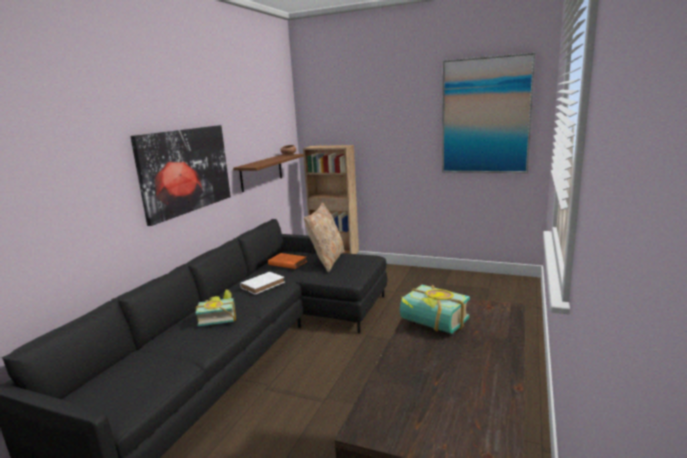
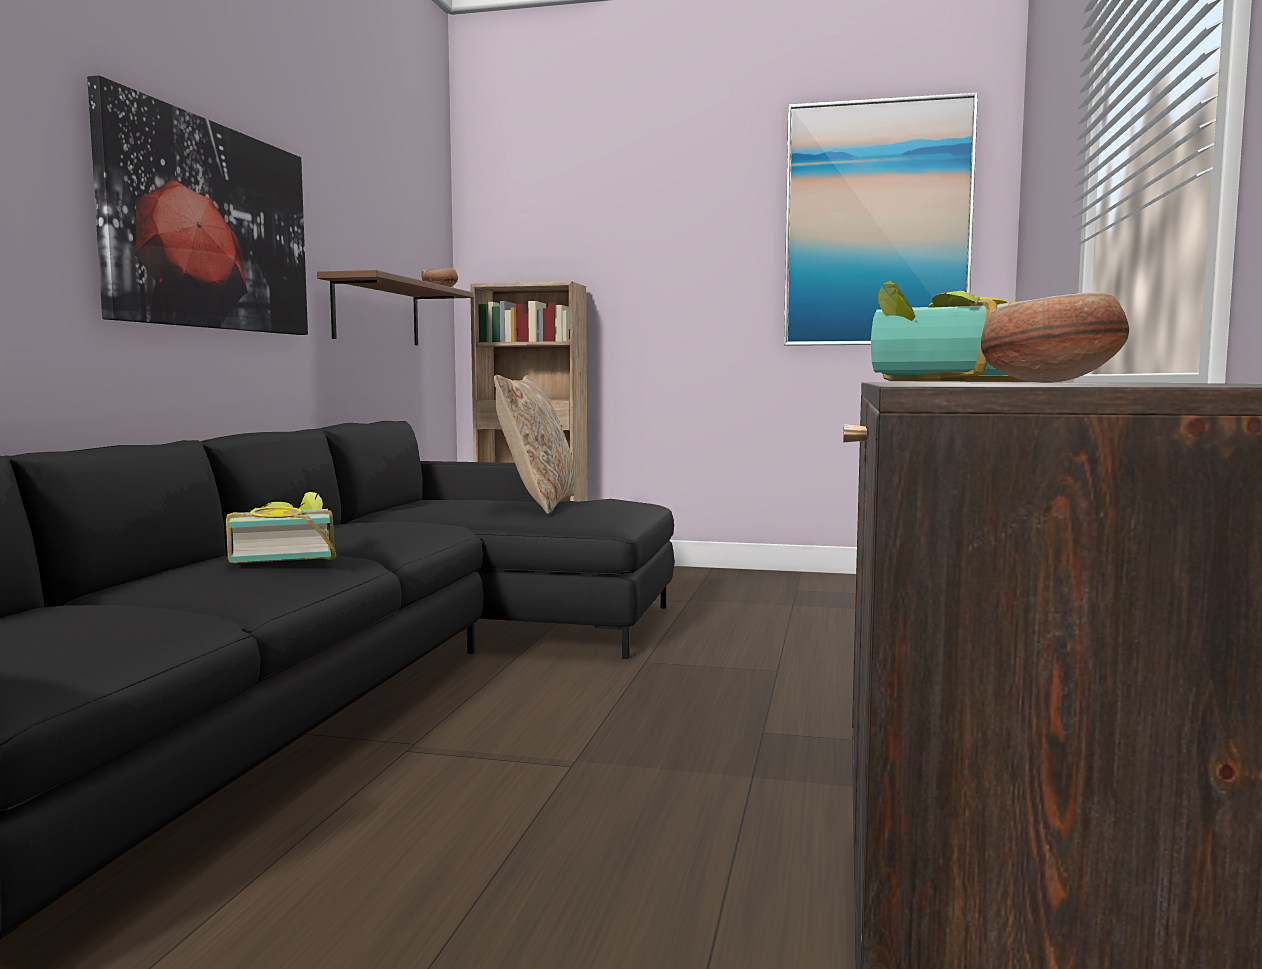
camera: 10 degrees left, 10 degrees down
(263, 285) = (392, 524): white book -> none
(287, 263) = (439, 504): orange book -> none
(429, 383) = (1051, 382): none -> bowl

